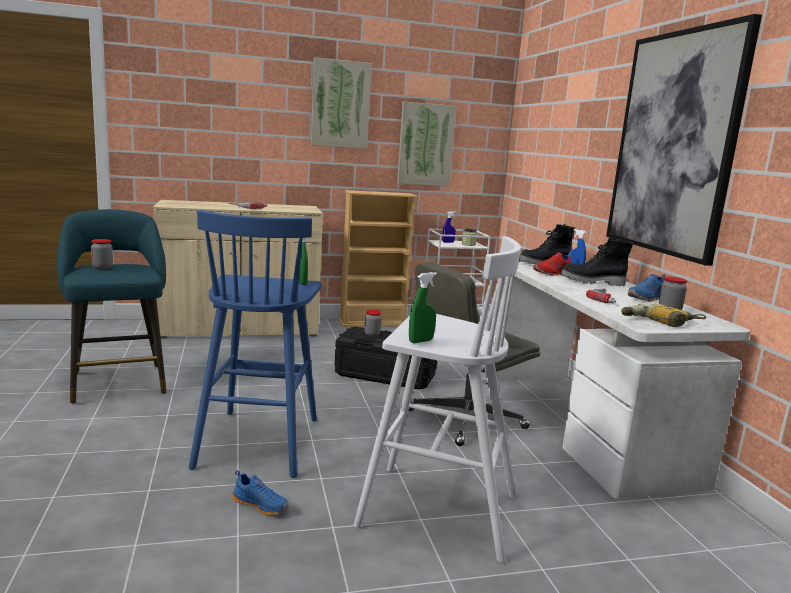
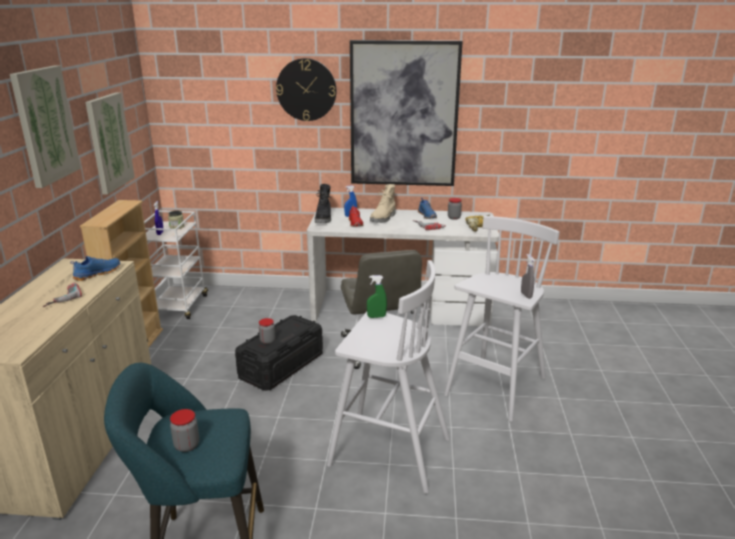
camera: 70 degrees left, 10 degrees up
(259, 441) = (387, 451): blue stool -> white stool
(261, 504) = (482, 458): blue shoe -> blue shoe (97, 273)
(421, 341) = (526, 295): green spray bottle -> grey spray bottle
(592, 282) = (383, 218): black boot -> beige boot
(598, 111) = (306, 90): none -> wall clock

